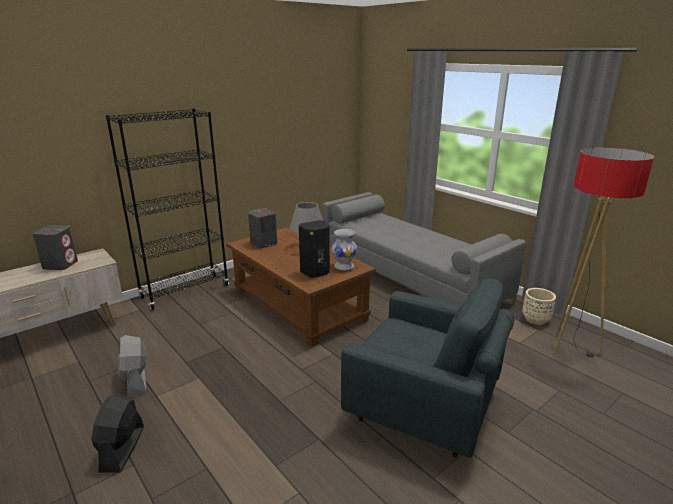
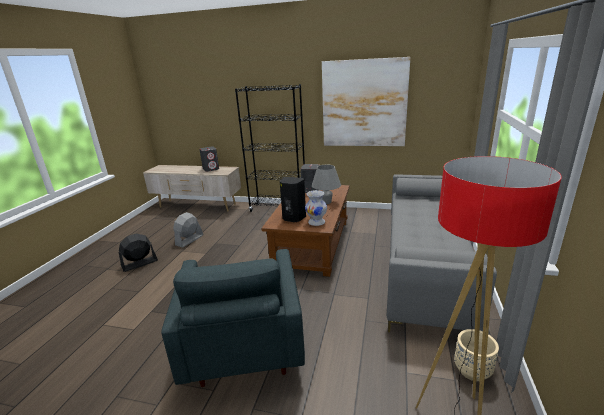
camera: 55 degrees right, 0 degrees up
(268, 129) = (364, 104): none -> picture

